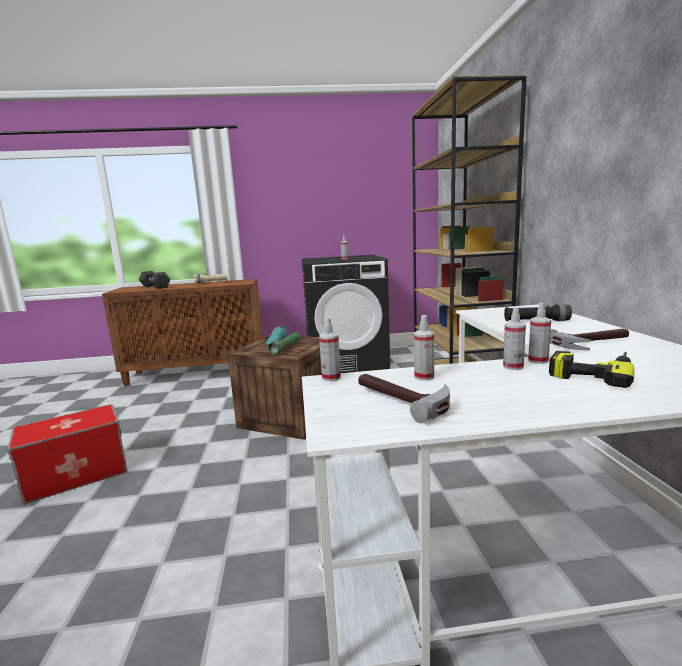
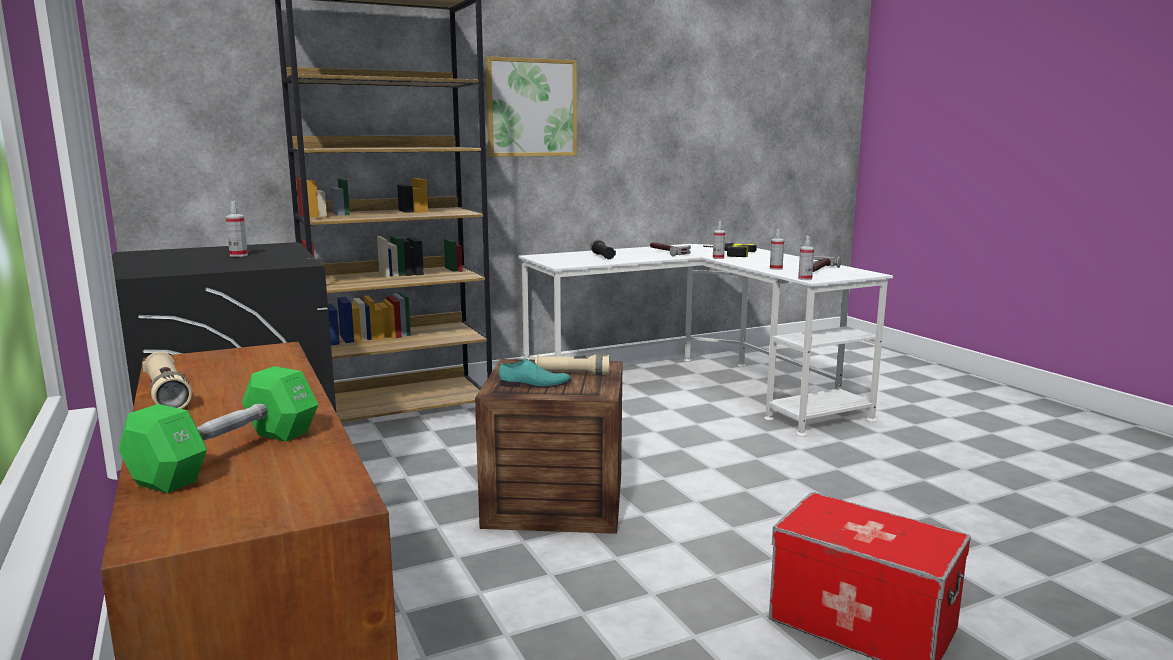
camera: 110 degrees left, 0 degrees up
(155, 287) = (229, 456): black dumbbell -> green dumbbell
(285, 348) = (572, 374): green flashlight -> beige flashlight
(513, 367) = (736, 260): spray bottle -> none
(571, 150) = (531, 108): none -> picture

